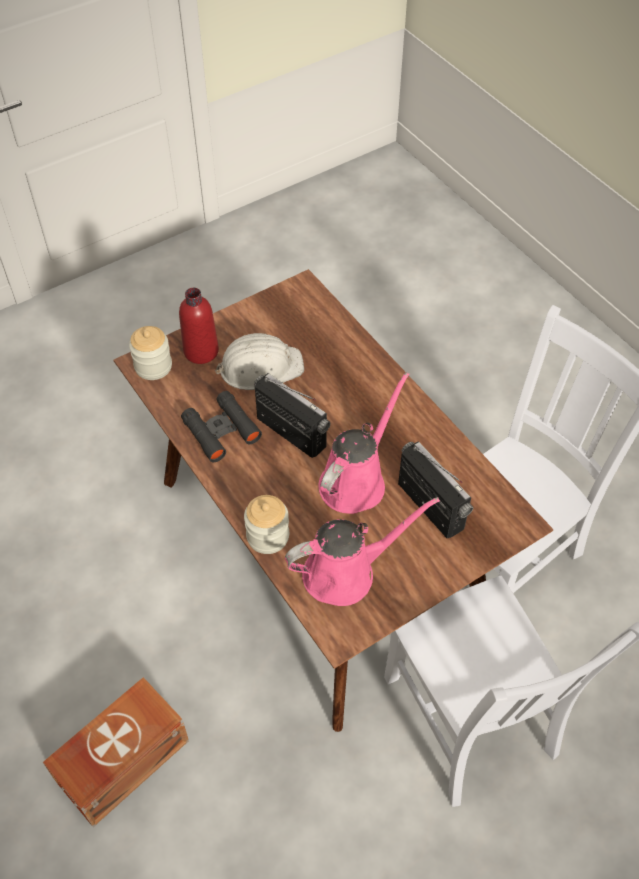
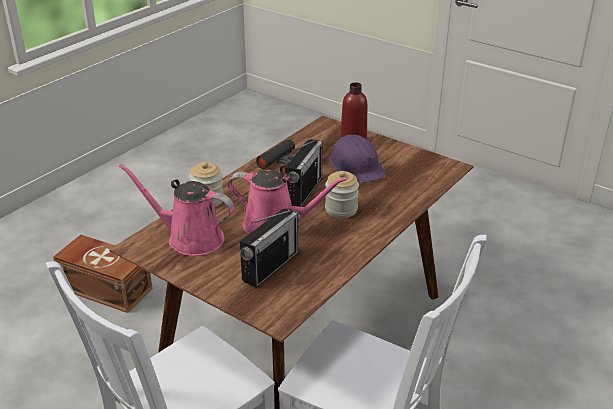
camera: 70 degrees right, 20 degrees down
(153, 366) = (326, 129): jar -> jar (341, 209)
(260, 367) = (356, 166): white hard hat -> purple hard hat
(346, 572) = (190, 238): pink watering can -> pink watering can turned 150 degrees clockwise

